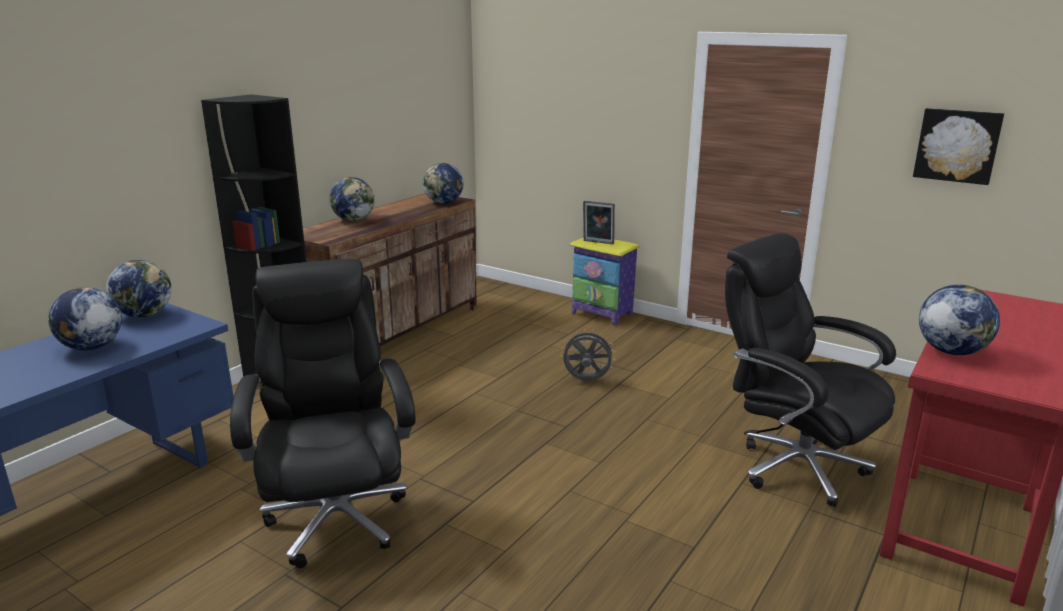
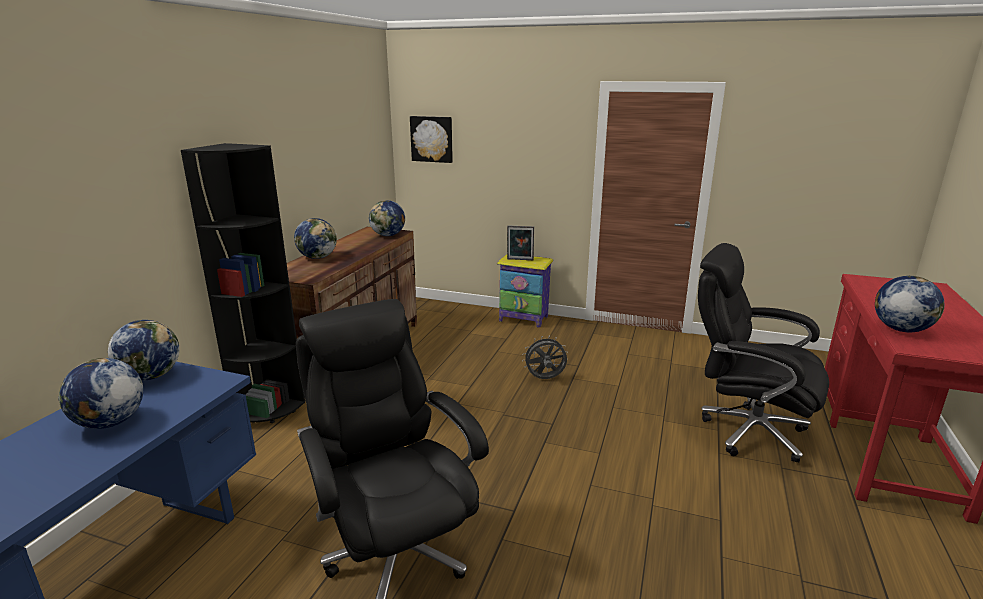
camera: 15 degrees left, 0 degrees up
(957, 145) = (813, 166): picture -> picture (432, 139)

